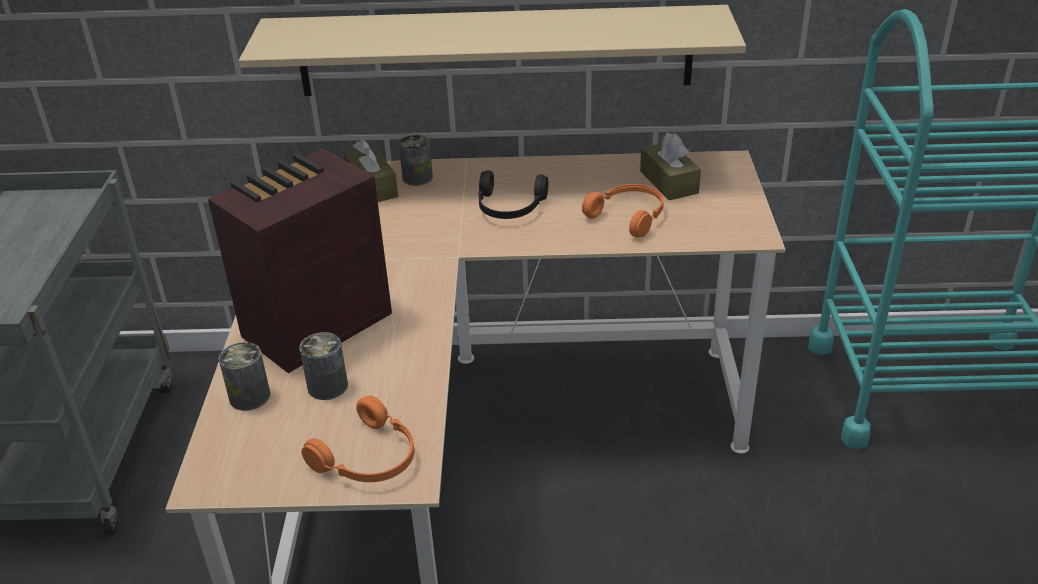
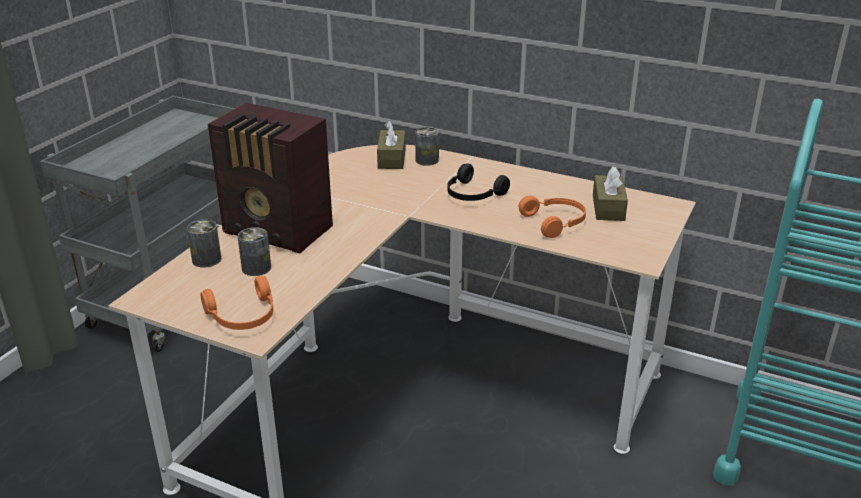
camera: 25 degrees right, 5 degrees down
(313, 327) = (278, 231): radio -> radio turned 135 degrees counterclockwise
(495, 51) = (503, 76): beige shelf -> none

